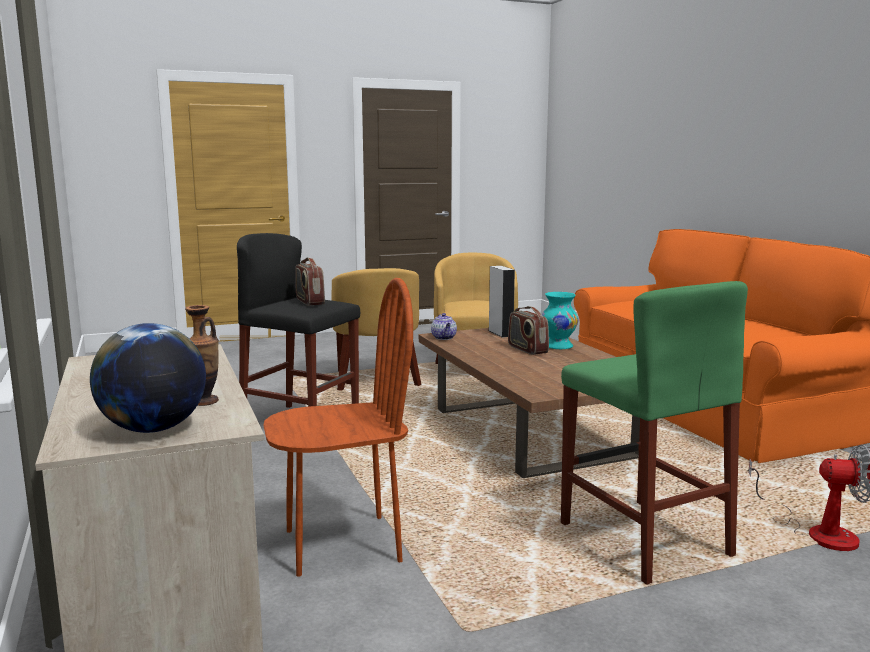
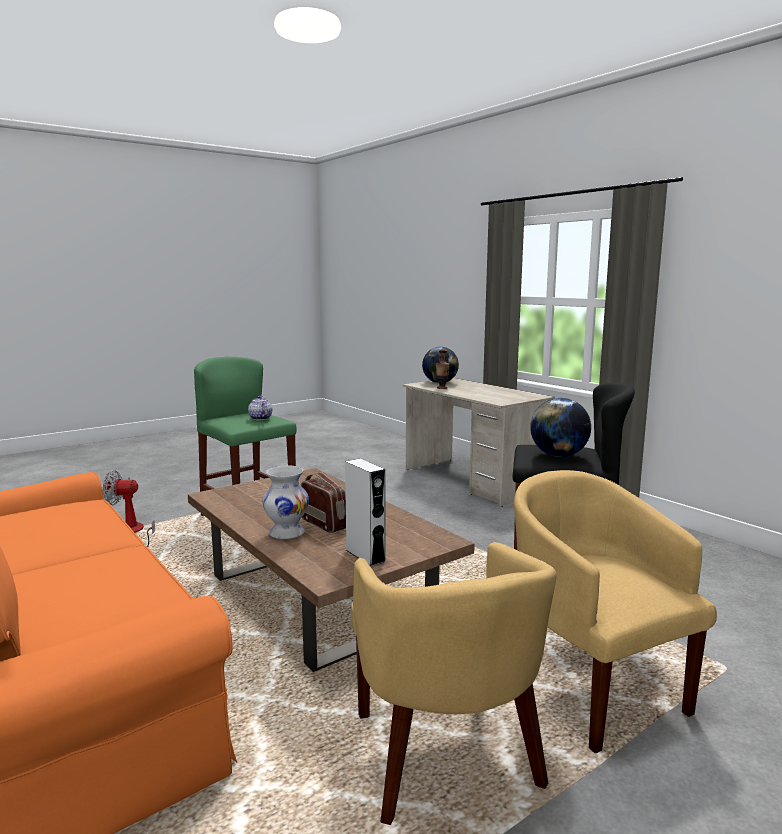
camera: 165 degrees right, 0 degrees up
(309, 302) = (558, 456): radio -> globe
(342, 545) = (415, 500): brown chair -> none
(444, 338) = (433, 536): teapot -> teapot (260, 418)
(558, 347) = (287, 532): turquoise vase -> white vase

